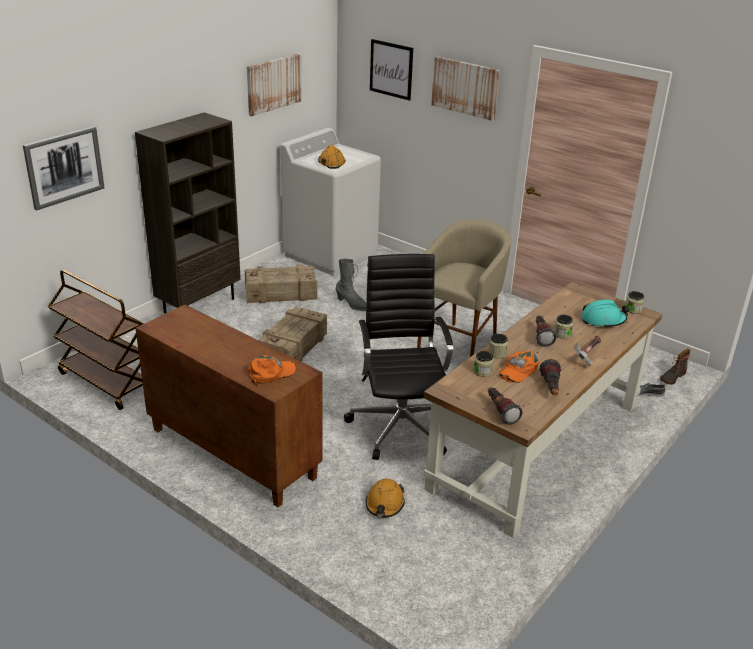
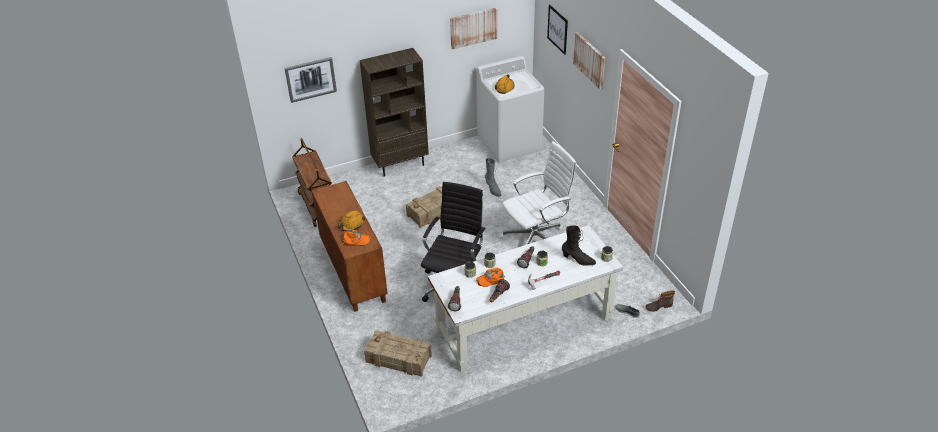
camera: 30 degrees right, 10 degrees up
(281, 293) = (455, 168): crate -> crate (399, 359)
(384, 504) = (409, 329): orange hard hat -> orange hard hat (351, 224)
(459, 345) = (536, 239): beige stool -> white office chair
(537, 446) = (523, 324): brown desk -> white desk
(603, 320) = (578, 260): turquoise hard hat -> black boot

